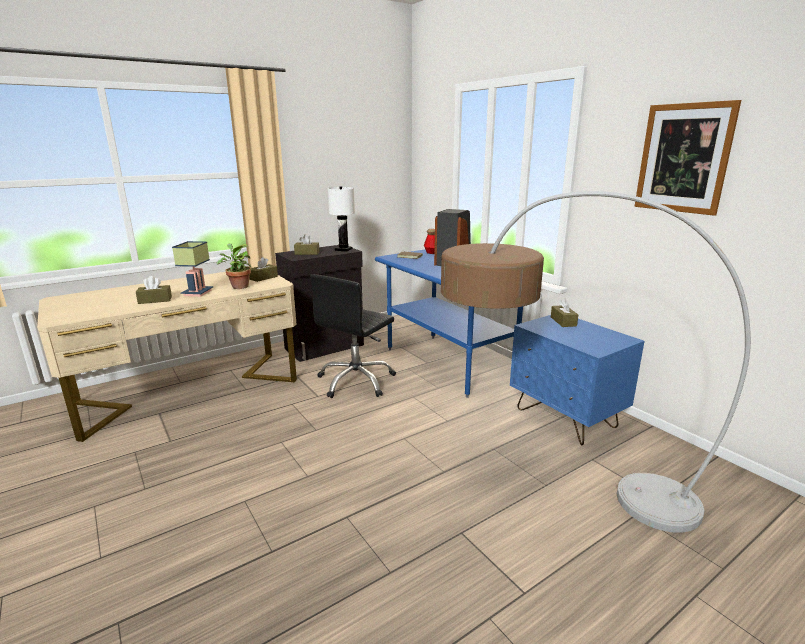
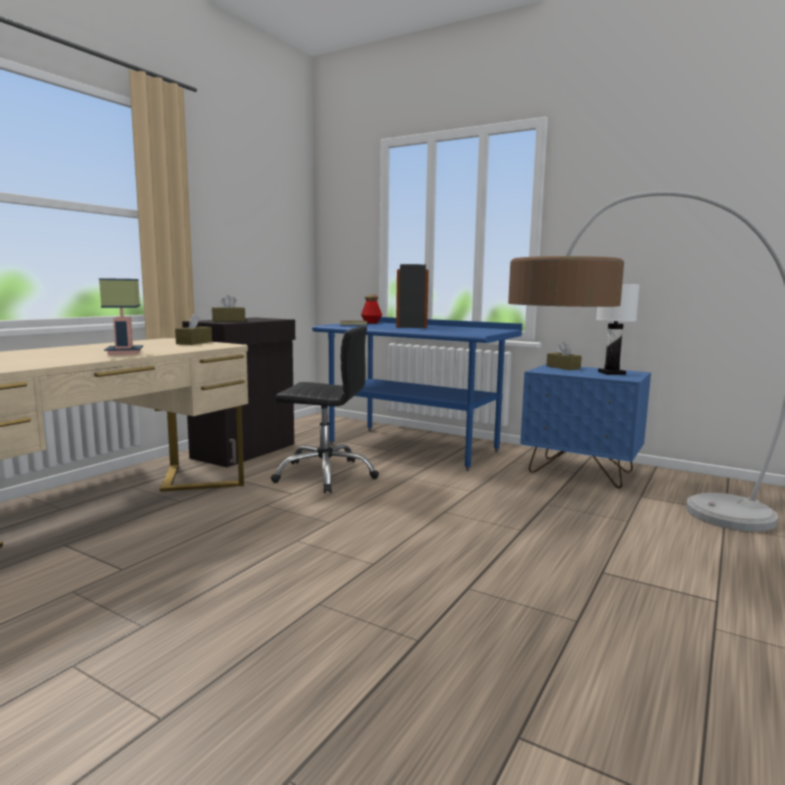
camera: 25 degrees left, 10 degrees down
(155, 300) = (69, 358): brown tissue box -> none
(239, 286) = (175, 347): potted plant -> none
(343, 249) = (269, 319): white table lamp -> white table lamp (612, 373)
(356, 381) = (325, 474): black office chair -> black office chair turned 90 degrees counterclockwise
(683, 158) = (660, 196): picture -> none

